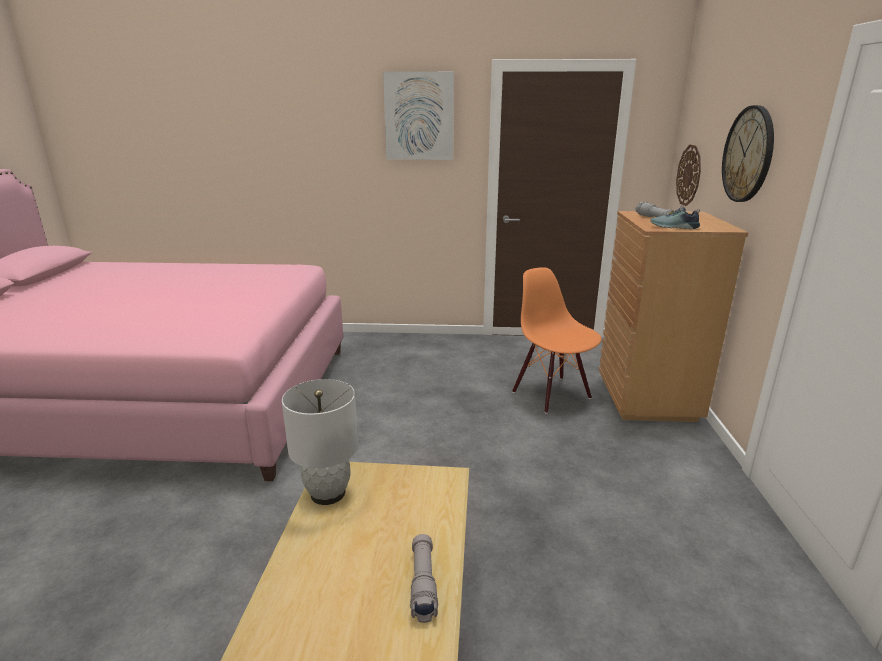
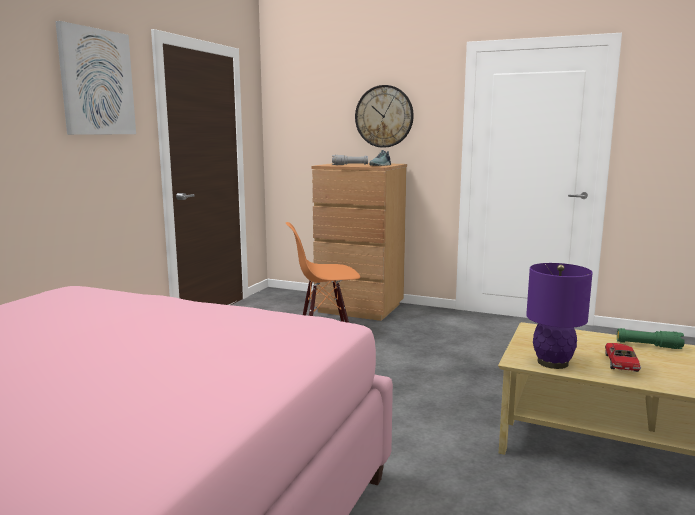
camera: 70 degrees left, 10 degrees down
(327, 493) = (552, 363): white table lamp -> purple table lamp
(341, 549) = (620, 363): none -> toy car
(423, 584) = (648, 345): grey flashlight -> green flashlight
(689, 175) = (300, 141): wall clock -> none

